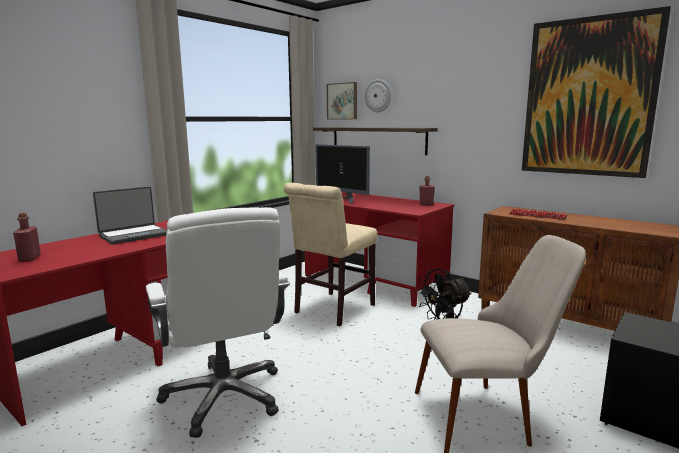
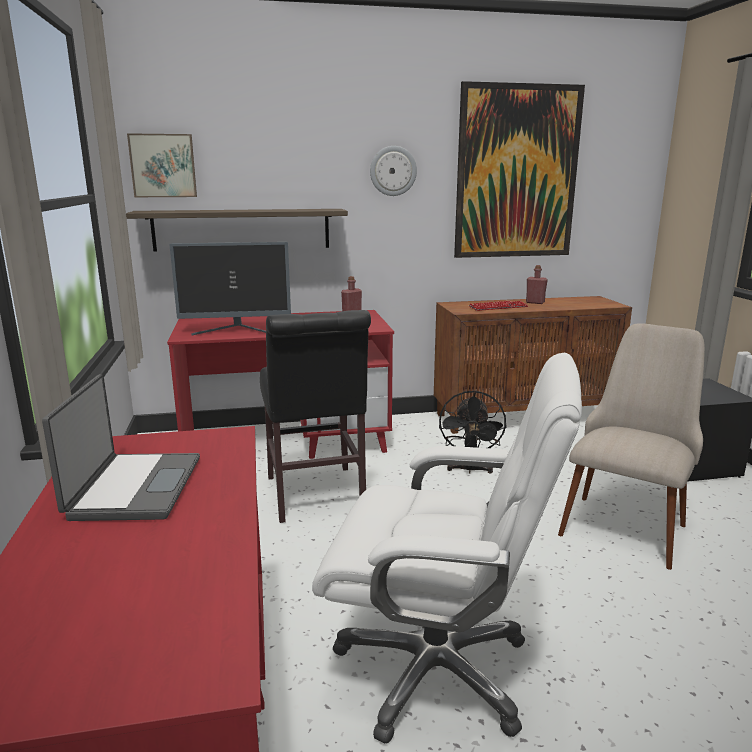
camera: 50 degrees left, 5 degrees up
(29, 258) = (103, 630): red bottle -> red bottle (535, 302)
(332, 310) = (316, 497): beige chair -> black chair
(378, 96) = (237, 159): wall clock -> wall clock (393, 171)

